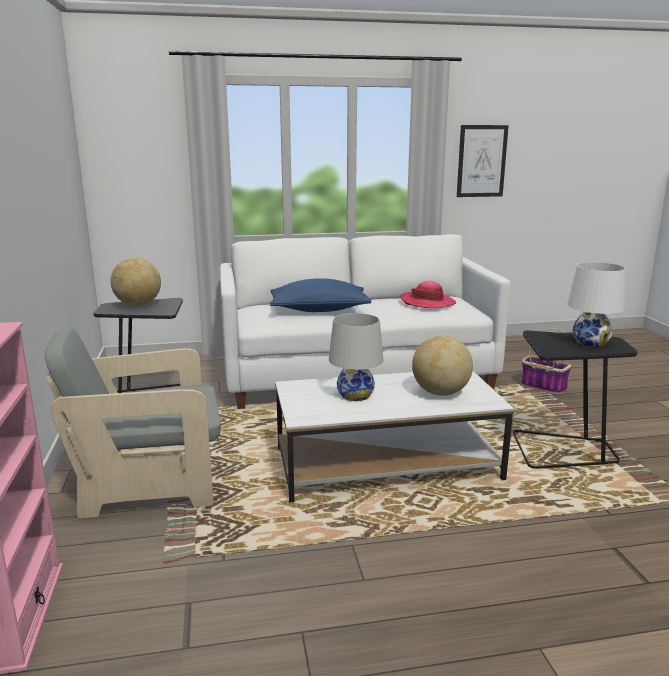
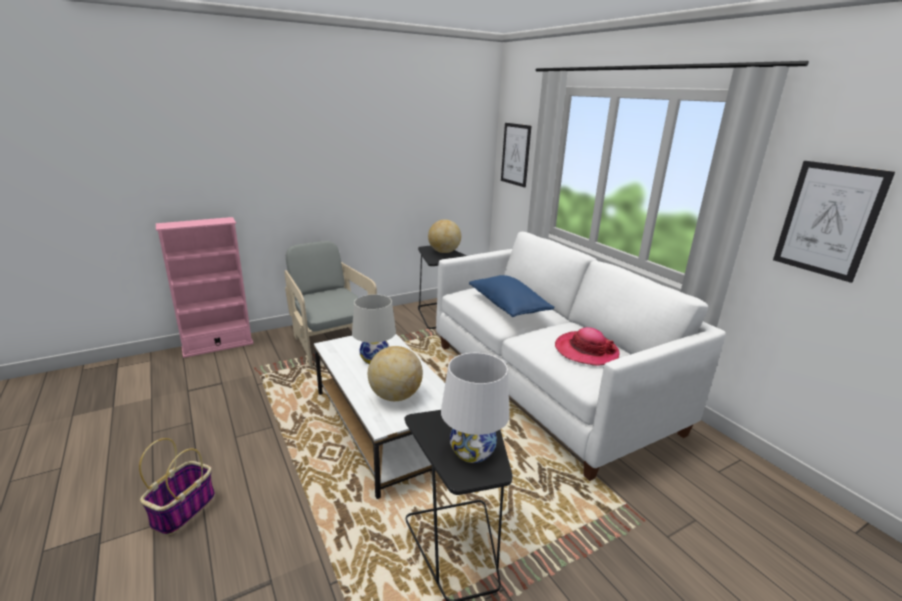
camera: 70 degrees right, 5 degrees up
(131, 163) = (515, 154): none -> picture
(542, 386) = (640, 528): basket -> basket (184, 509)

